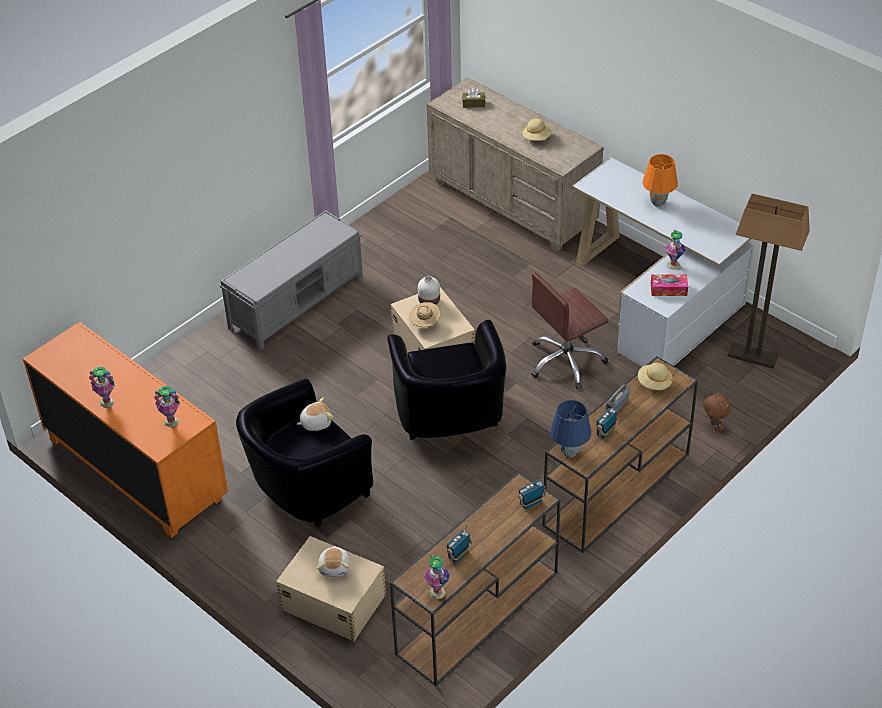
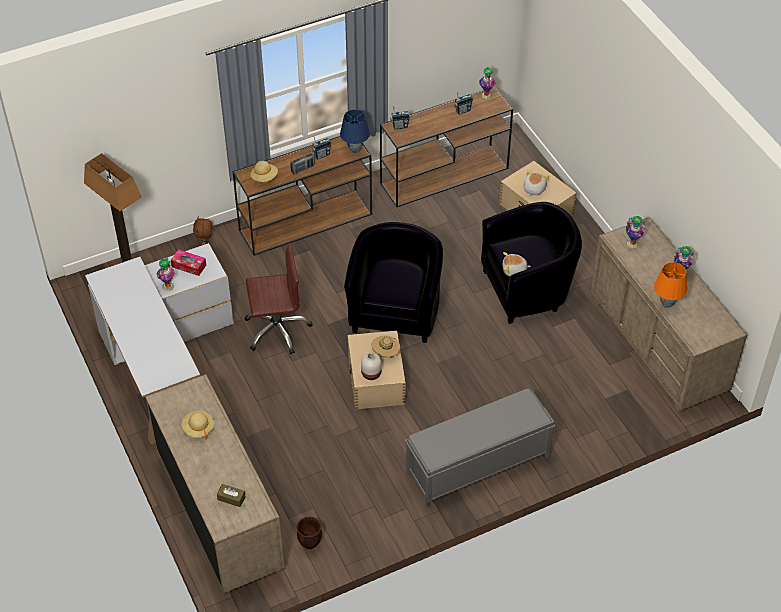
camera: 160 degrees left, 5 degrees up
(135, 469) = (657, 346): orange dresser -> beige dresser
(421, 206) = (309, 543): none -> brown planter
(658, 203) = (140, 329): orange table lamp -> orange table lamp (666, 303)

